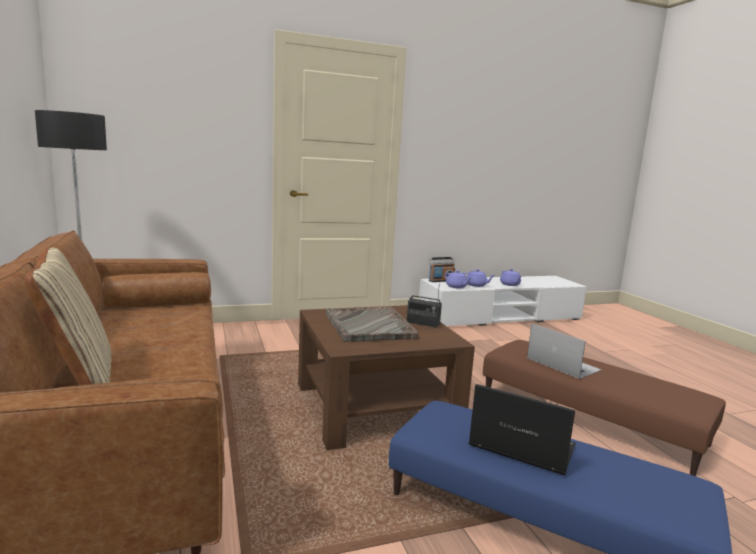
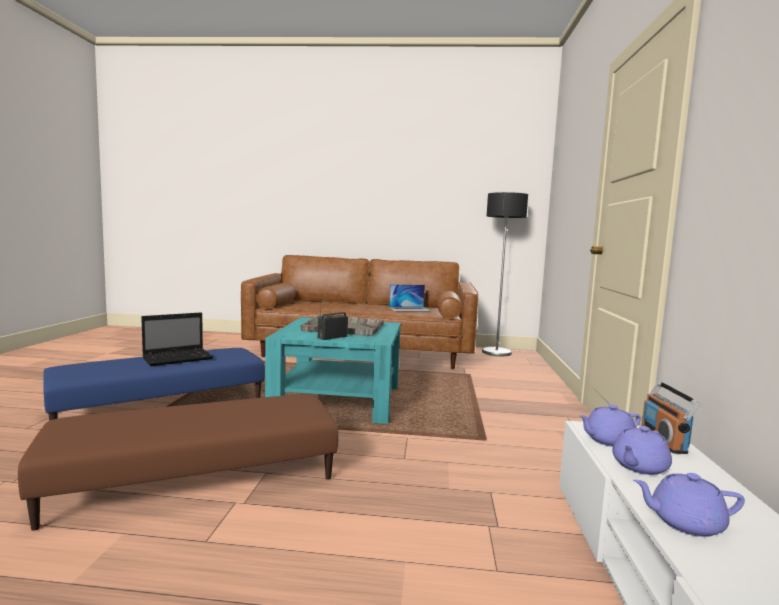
camera: 115 degrees right, 5 degrees down
(78, 377) = (337, 303): beige pillow -> none
(375, 407) = (338, 399): brown coffee table -> turquoise coffee table
(563, 364) = (236, 409): laptop -> laptop (409, 309)

